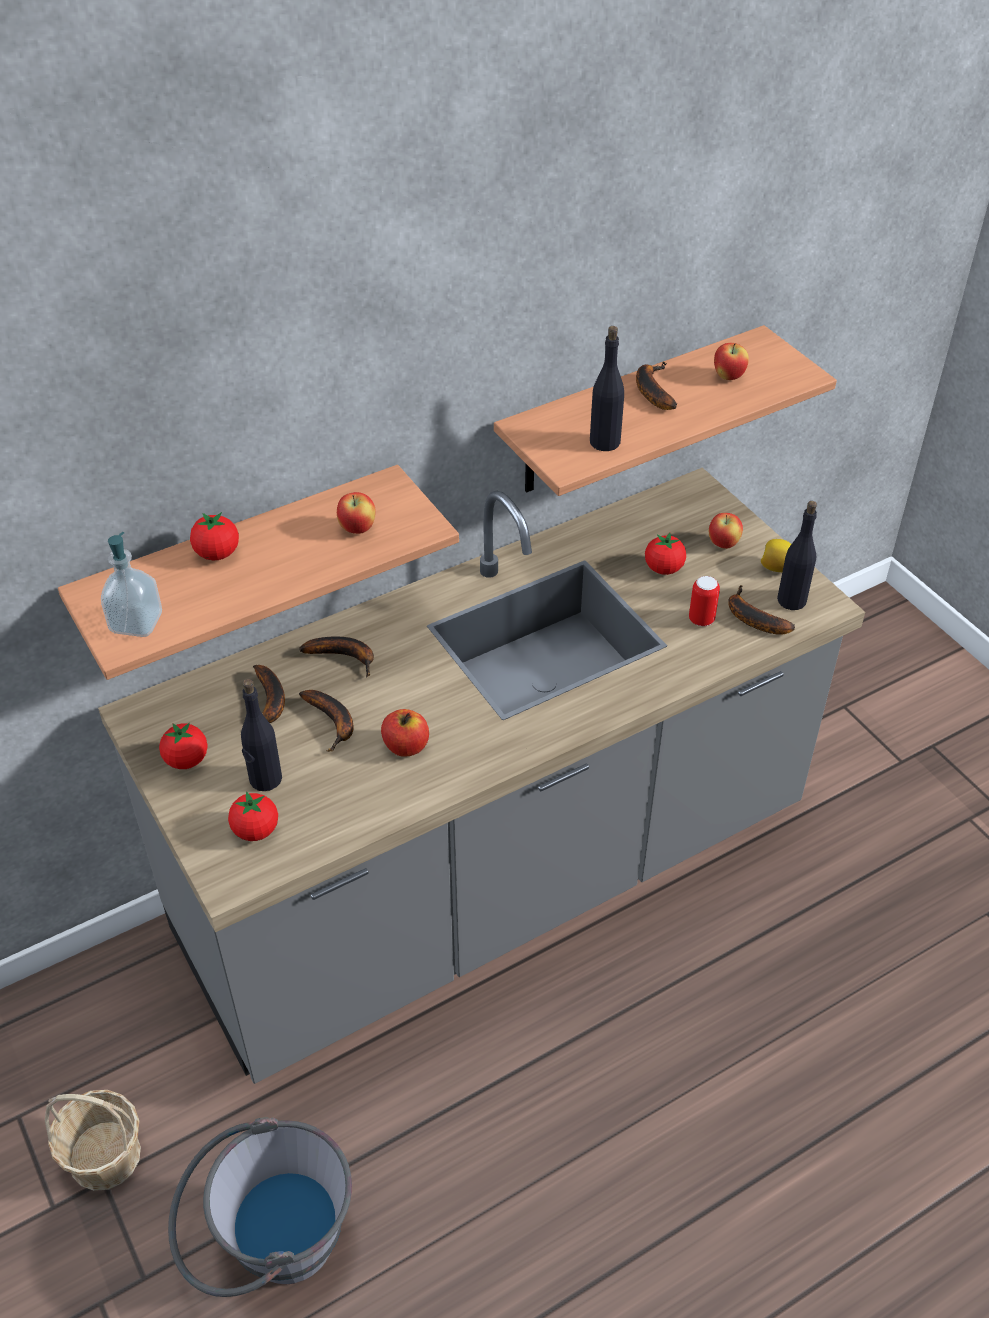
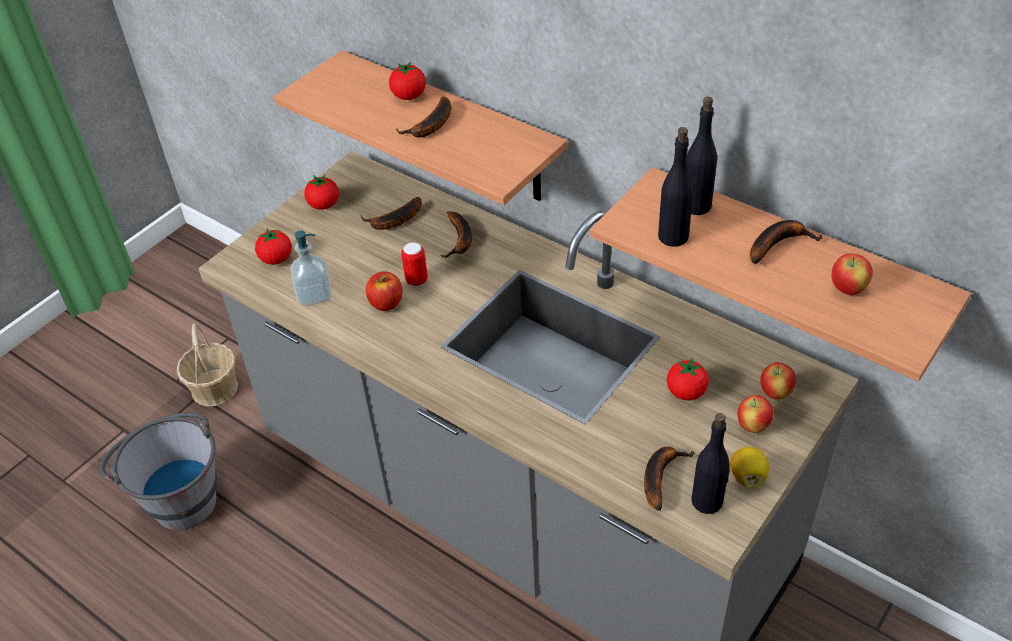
camera: 70 degrees right, 0 degrees up
(136, 622) = (322, 90): soap dispenser -> soap dispenser (314, 295)
(265, 779) = (323, 246): black bottle -> black bottle (696, 206)
(333, 722) = (391, 258): banana -> banana (431, 126)
(358, 529) = (475, 146): apple -> apple (775, 393)
(701, 619) = (634, 438): can -> can (416, 280)

